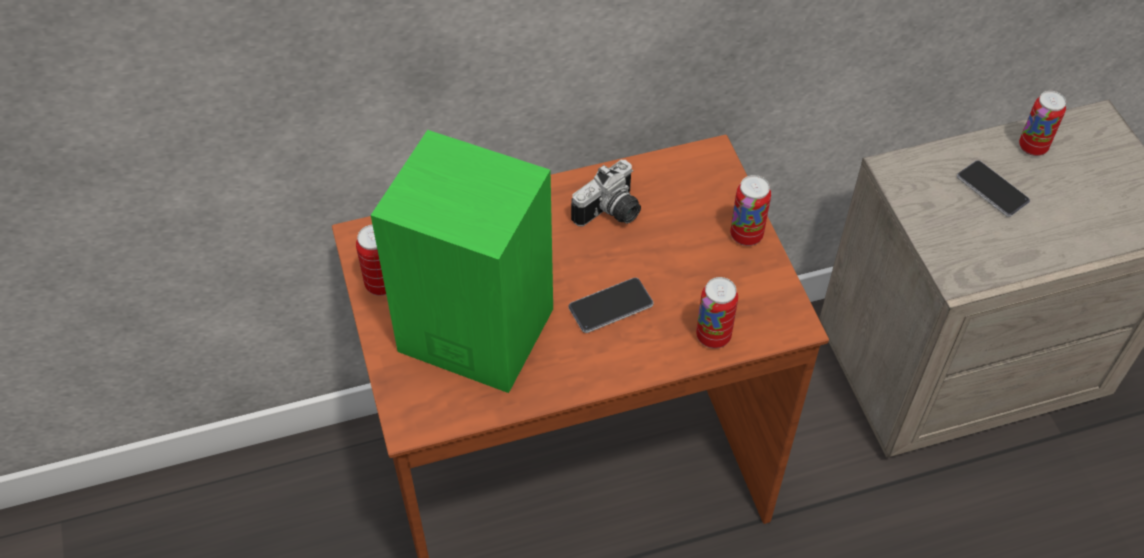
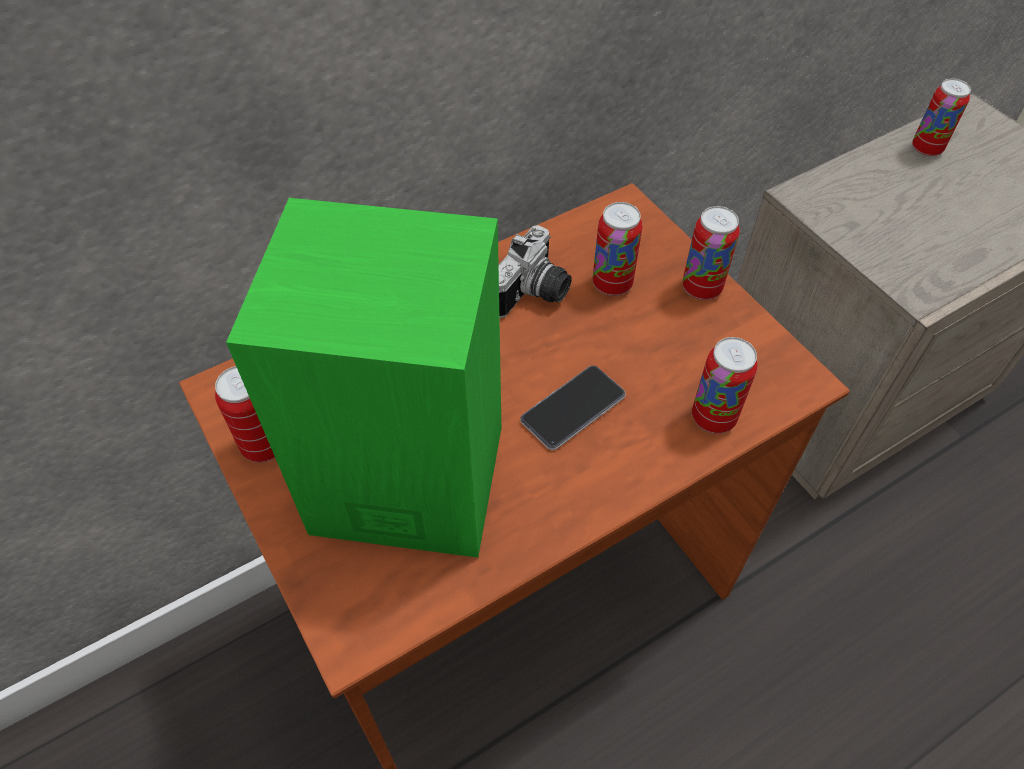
camera: 15 degrees left, 0 degrees up
(676, 217) = (612, 284): none -> can
(992, 189) = (908, 197): phone -> none

